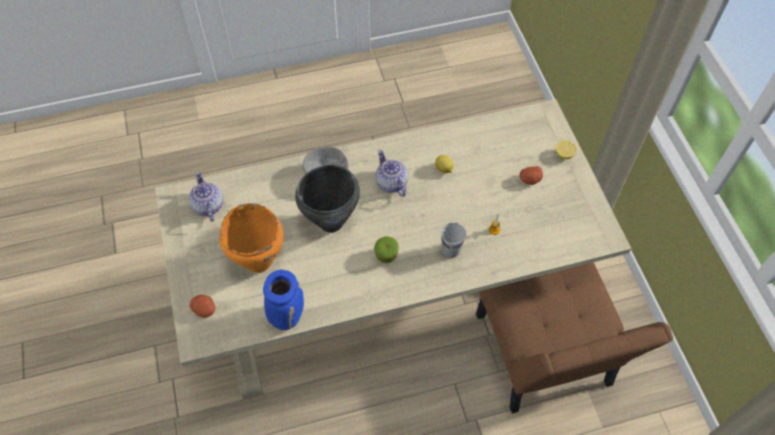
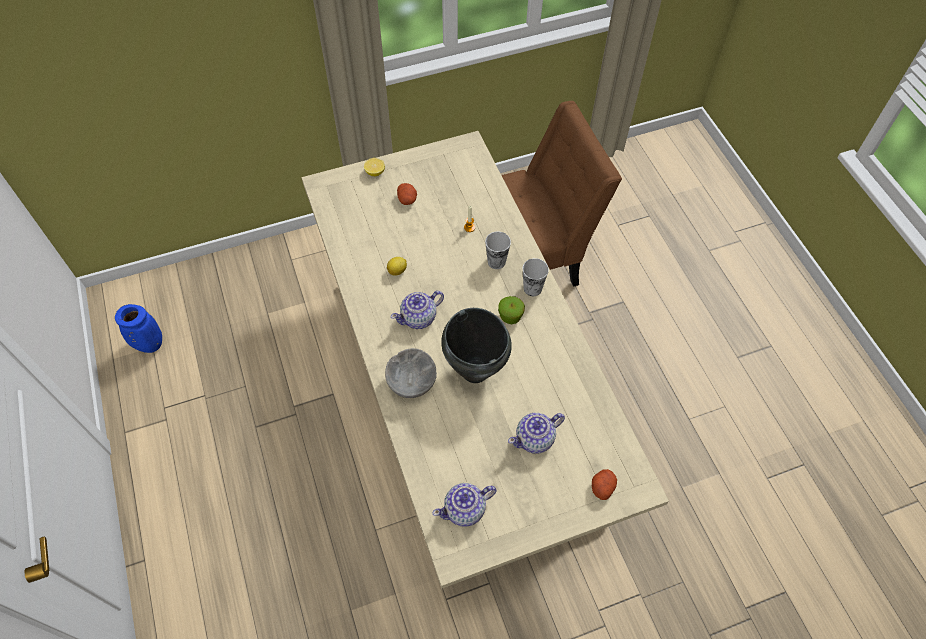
camera: 95 degrees left, 0 degrees up
(258, 262) = (535, 439): orange cooking pot -> teapot
(287, 315) = (594, 401): blue vase -> blue vase (148, 345)
(417, 278) = (532, 288): none -> cup

